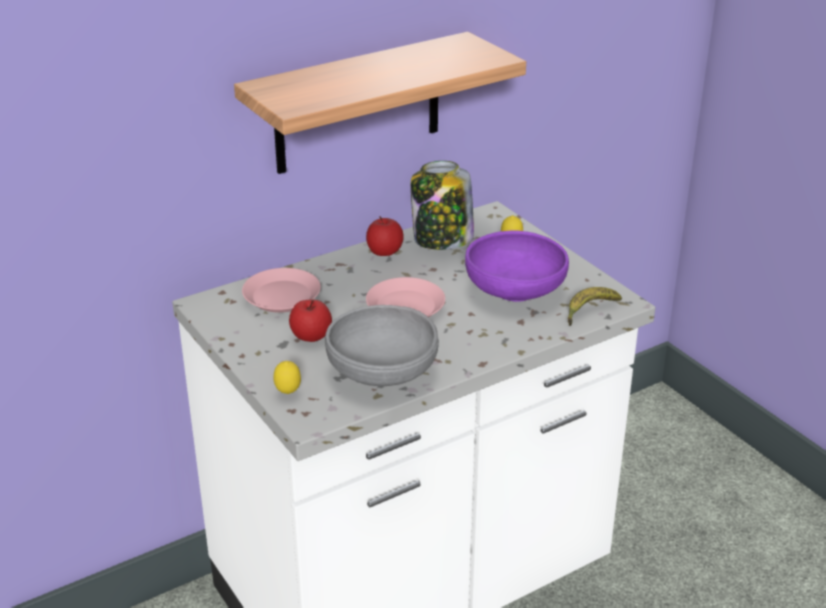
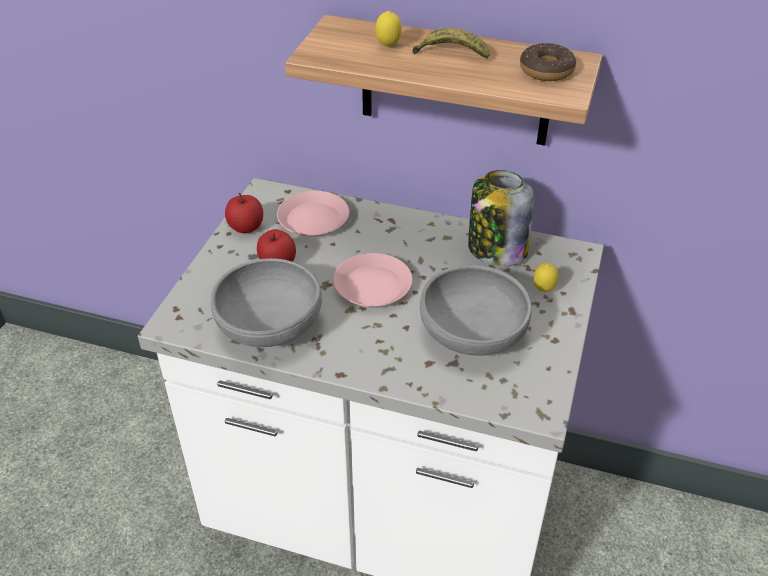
camera: 50 degrees right, 10 degrees up
(288, 393) = (194, 294): lemon -> lemon (388, 47)
(384, 252) = (437, 231): apple -> apple (246, 227)
(460, 52) = (546, 70): none -> donut
(514, 290) = (472, 333): purple bowl -> grey bowl
(589, 311) = (497, 397): banana -> banana (451, 54)

